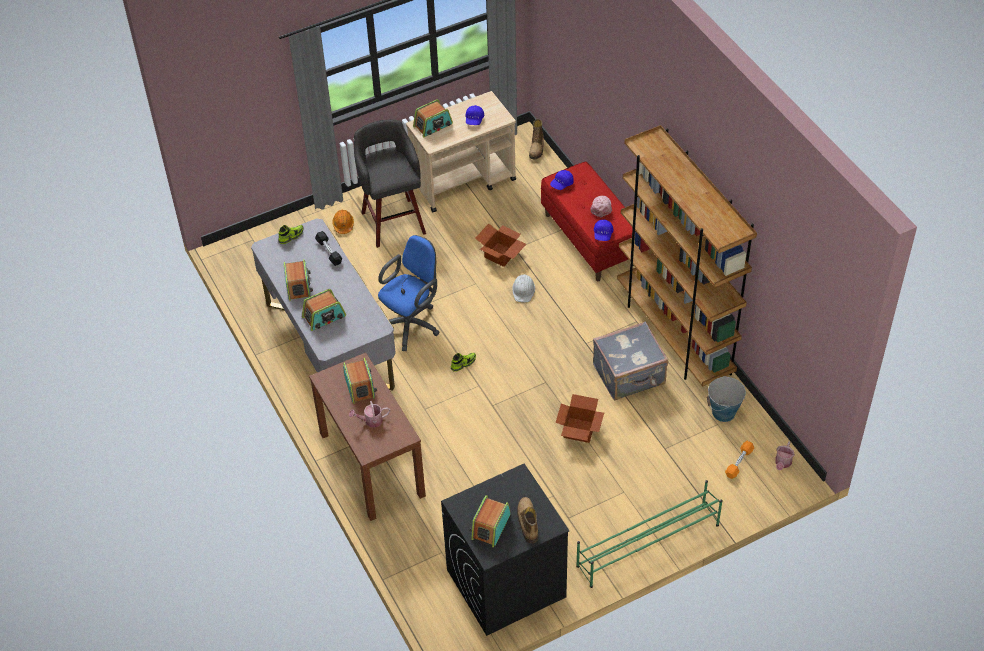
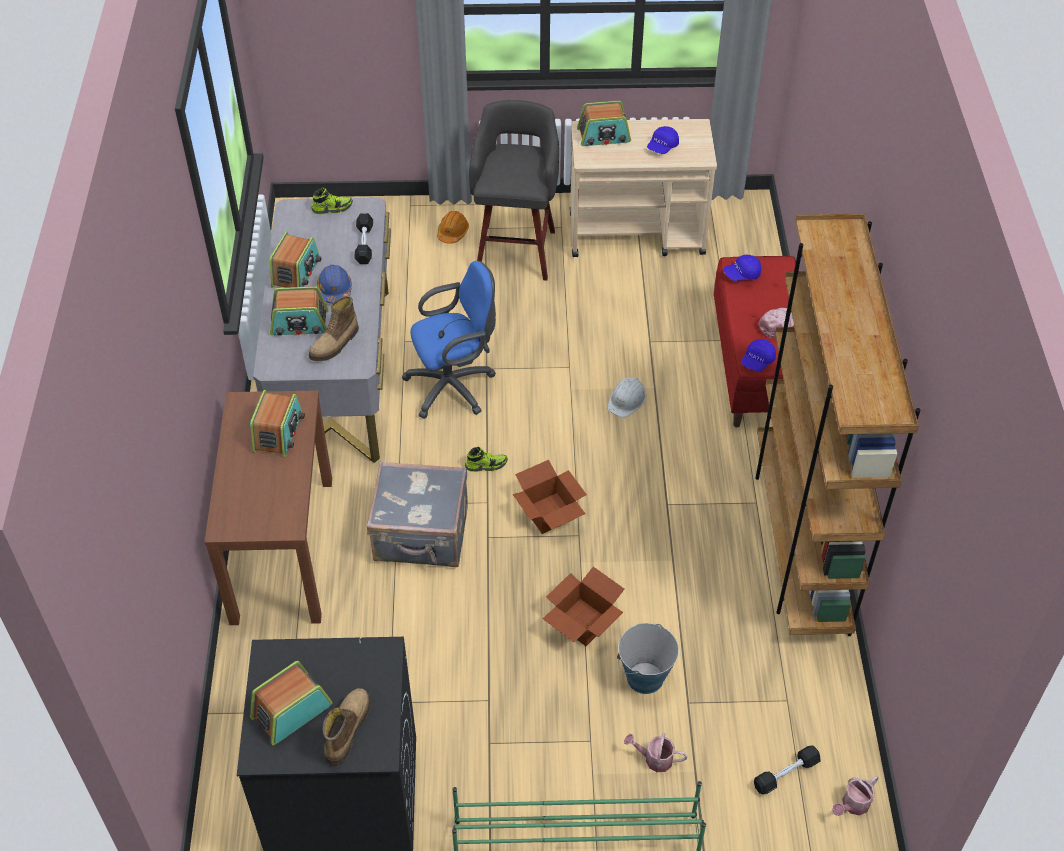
camera: 25 degrees right, 0 degrees up
(331, 287) = (335, 290): none -> blue hard hat
(371, 421) = (259, 485): watering can -> watering can (654, 759)
(501, 255) = (626, 343): cardboard box -> cardboard box (549, 514)
(537, 148) = (758, 226): boot -> boot (335, 344)
(629, 375) = (701, 575): grey suitcase -> grey suitcase (421, 536)
(723, 412) = (806, 687): bucket -> bucket (645, 678)
(739, 463) = (786, 774): orange dumbbell -> black dumbbell

